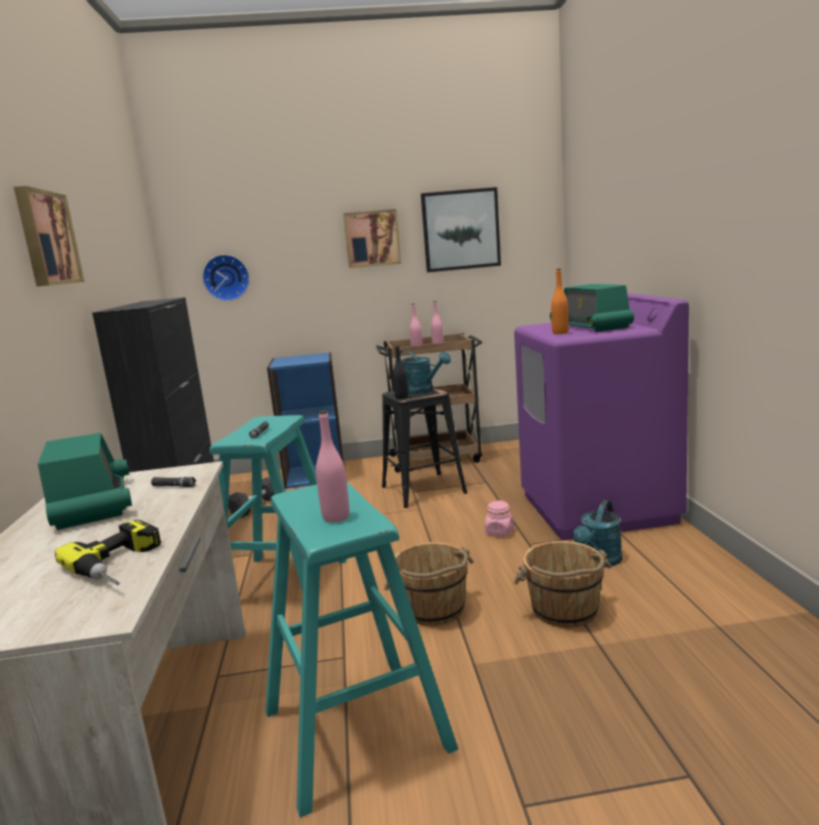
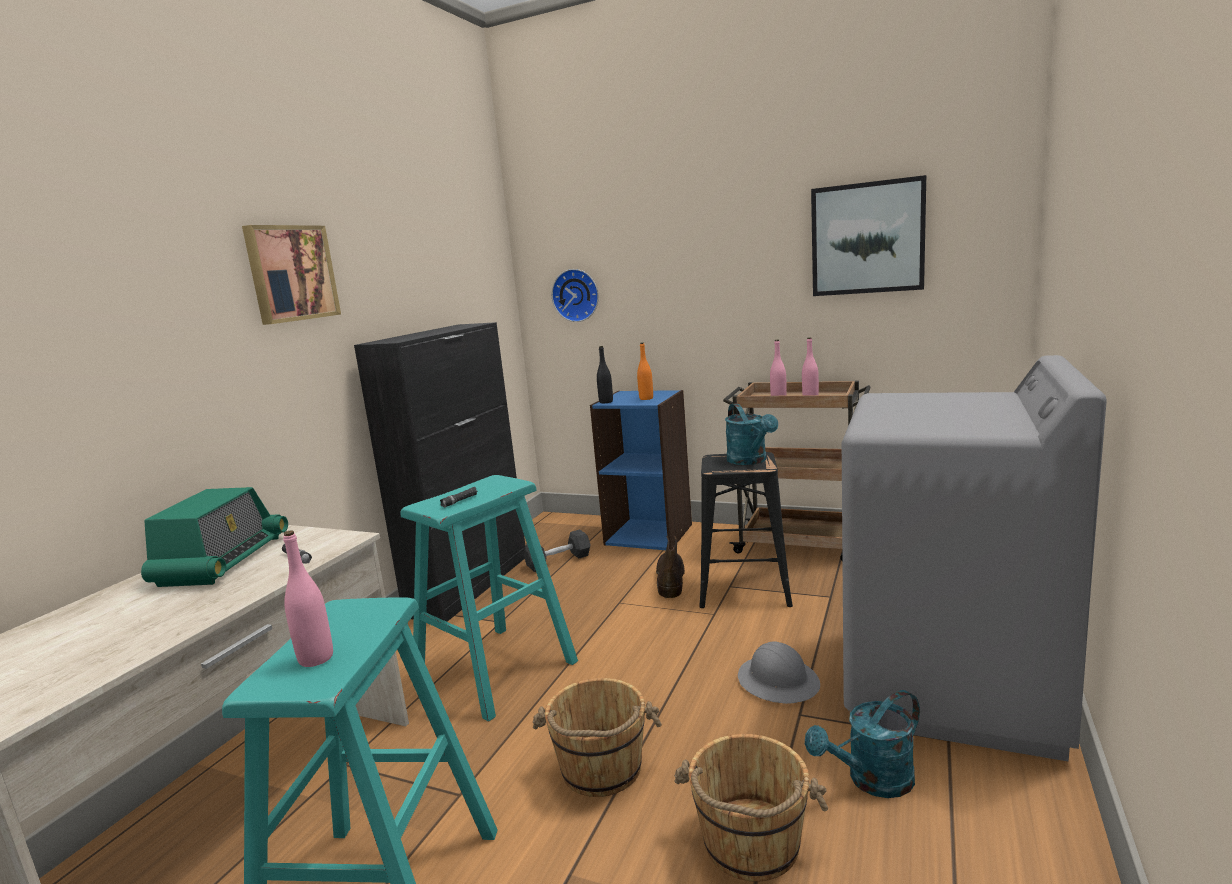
camera: 30 degrees right, 0 degrees up
(123, 564) = (116, 653): power drill -> none
(364, 497) = (670, 579): none -> brown boot
(372, 238) = (743, 250): picture -> none
(401, 397) = (714, 466): black bottle -> black bottle (606, 402)
(499, 532) = (778, 681): pink jar -> grey hard hat
(560, 333) = (882, 419): orange bottle -> orange bottle (646, 398)
(590, 326) = (951, 412): radio -> none
(597, 508) = (951, 686): purple washing machine -> grey washing machine

